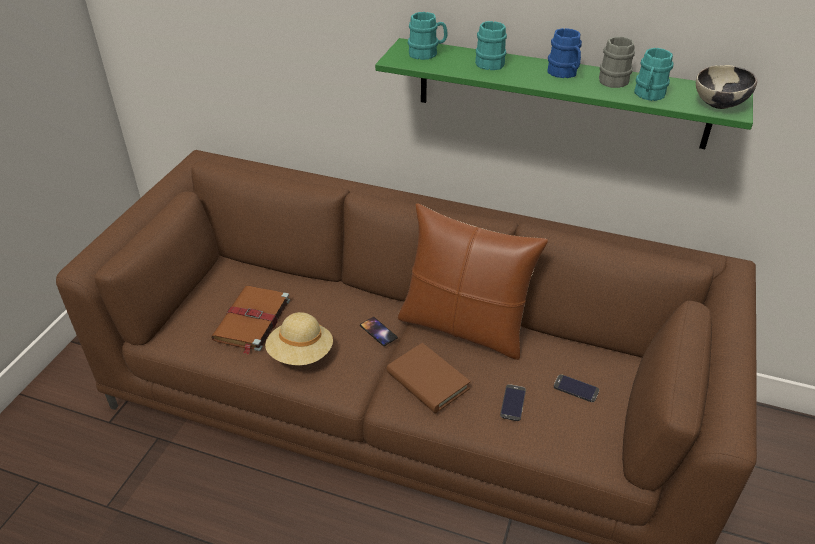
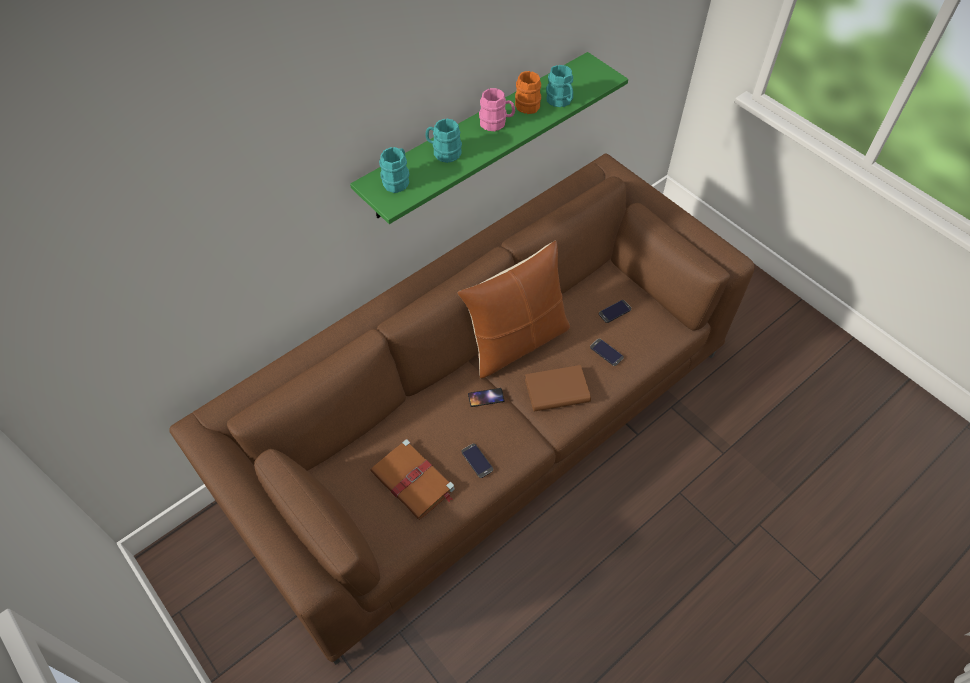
camera: 60 degrees left, 15 degrees up
(301, 354) = (477, 460): beige hat -> phone
(564, 73) = (496, 123): blue mug -> pink mug
(616, 79) = (526, 103): grey mug -> orange mug
(719, 104) = (597, 78): bowl -> none

